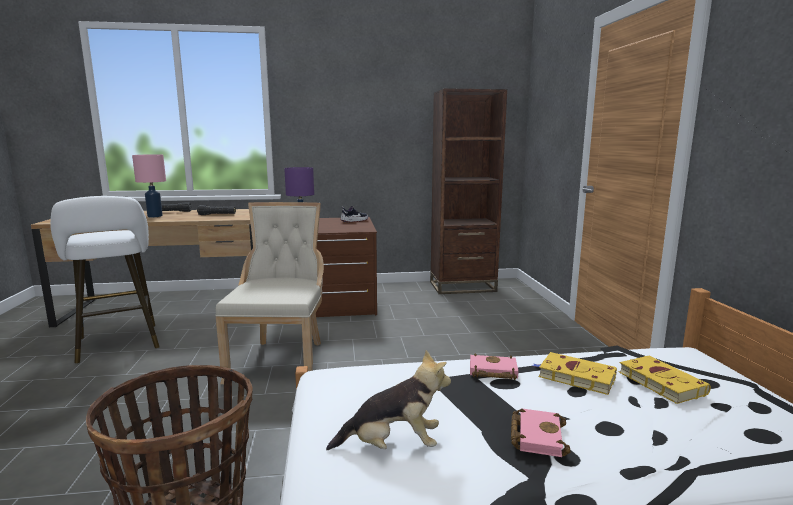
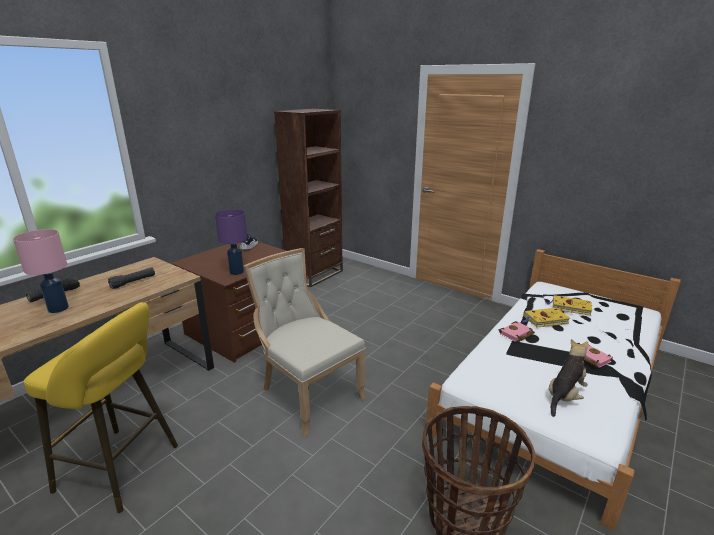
camera: 45 degrees left, 10 degrees up
(118, 345) = (124, 469): white stool -> yellow stool

